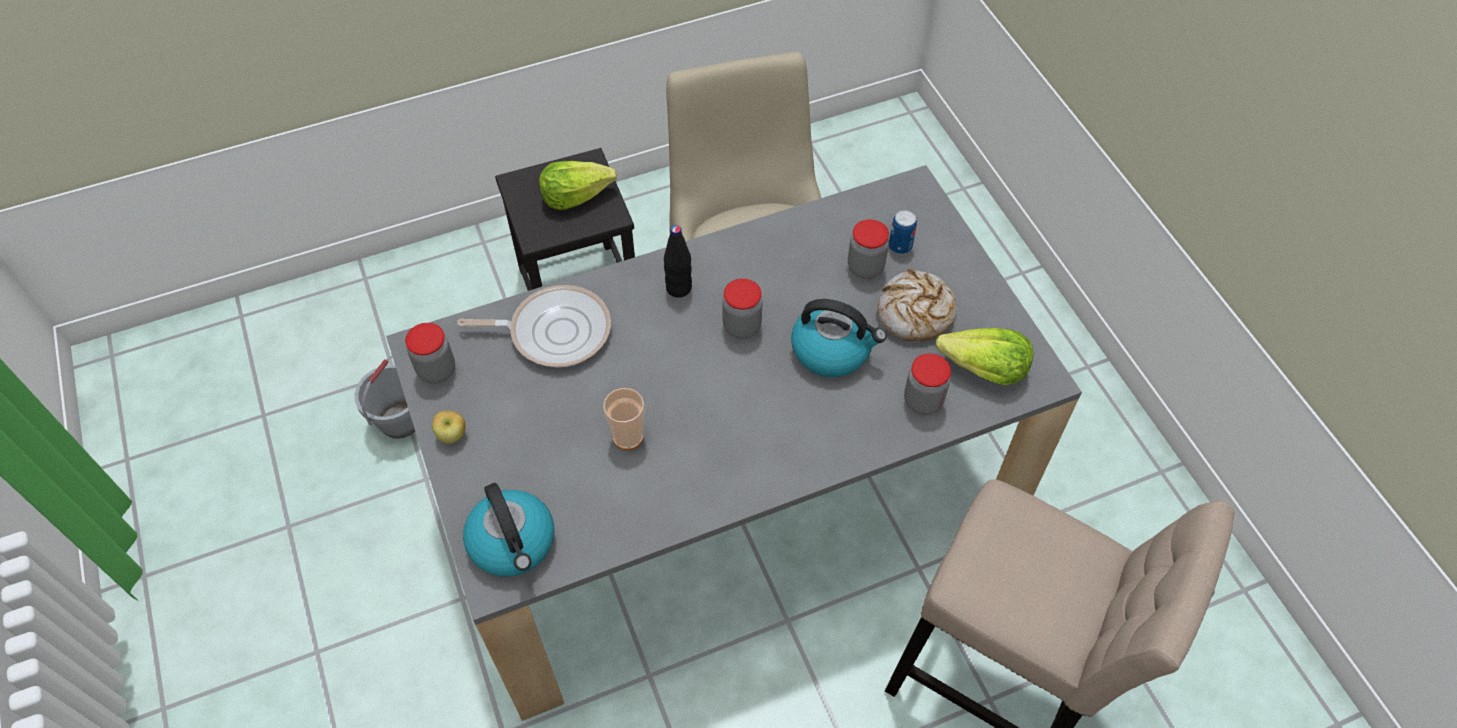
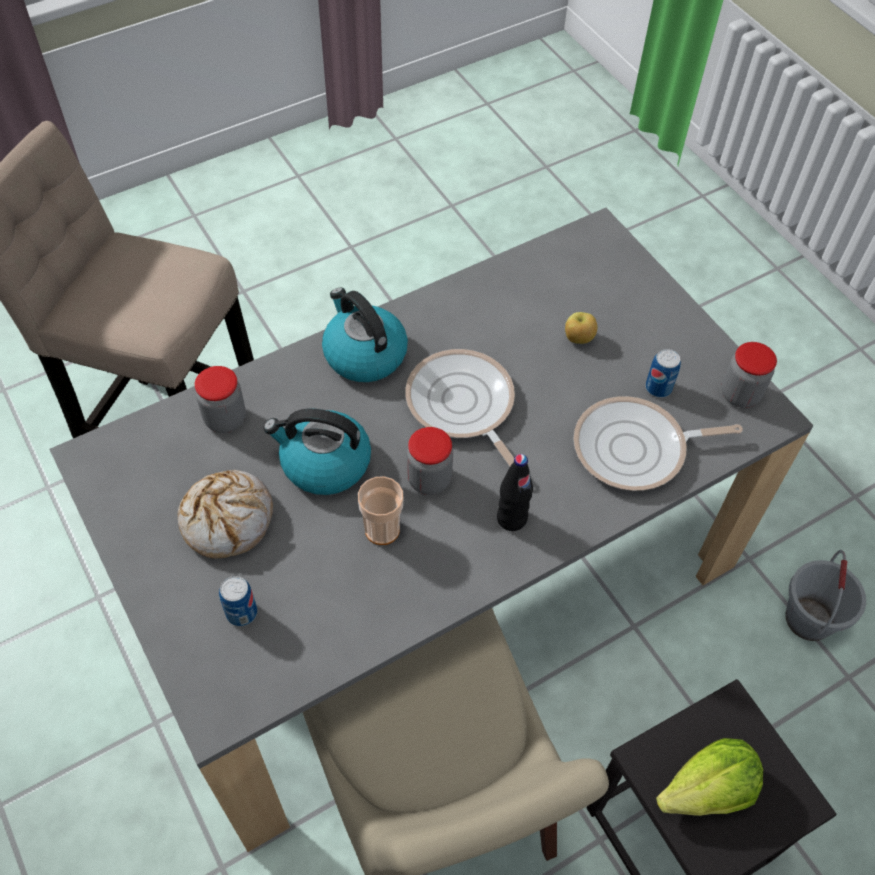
camera: 170 degrees right, 0 degrees up
(452, 435) = (692, 336): apple -> apple (578, 339)
(510, 385) = (658, 388): none -> can
(513, 543) = (596, 258): kettle -> kettle (364, 354)
(628, 436) = (523, 353): cup -> cup (382, 529)
(699, 388) = (462, 406): none -> frying pan
(865, 267) = (287, 575): jar -> none
(983, 370) = (154, 460): lettuce -> none

